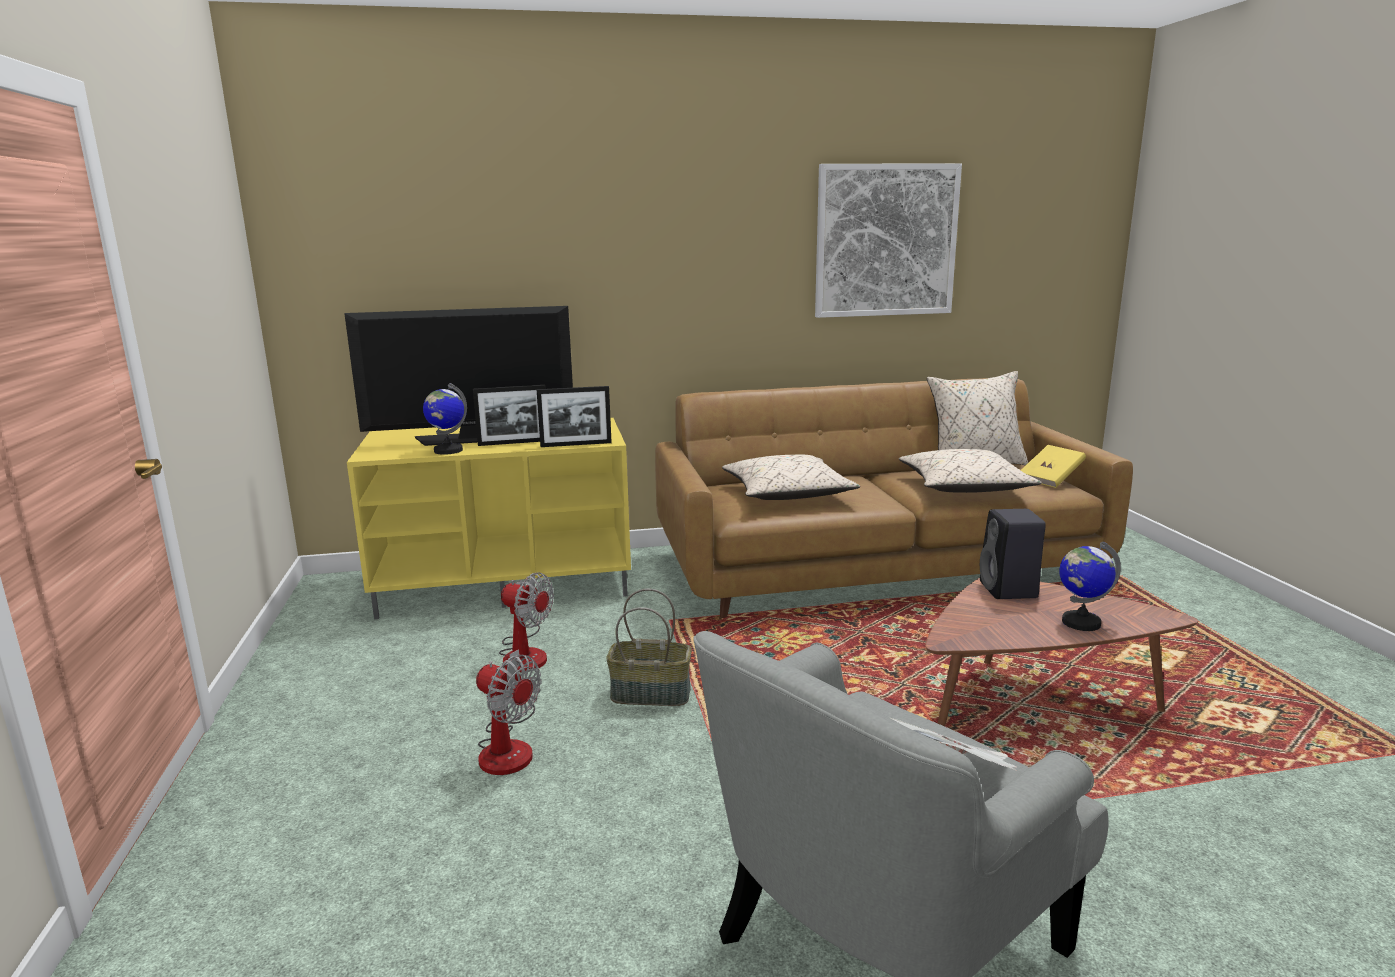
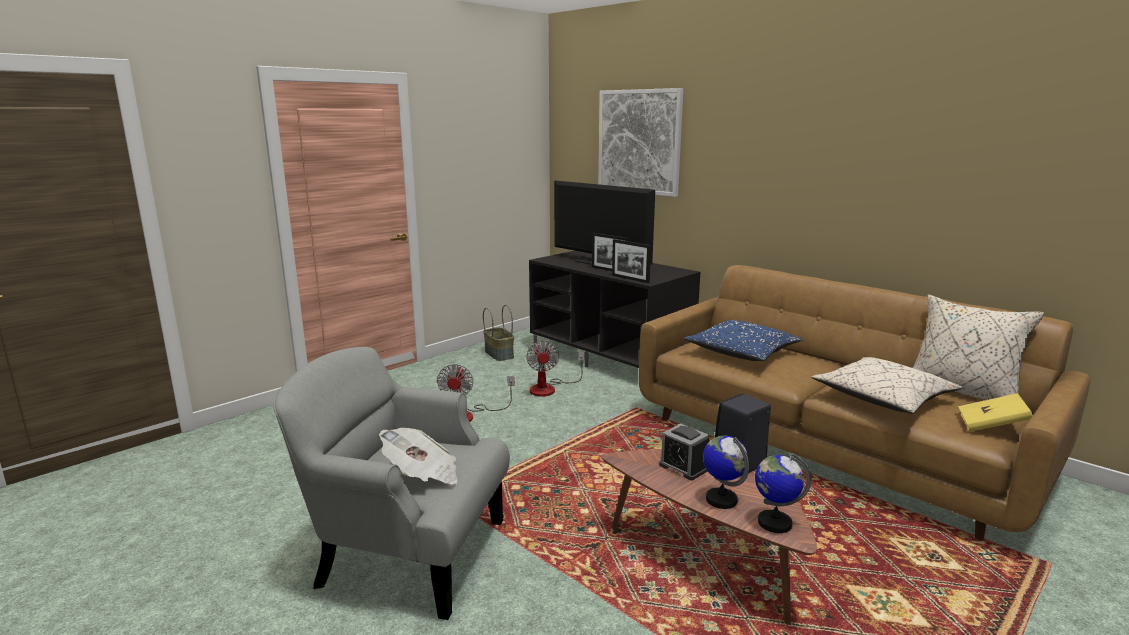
camera: 55 degrees right, 0 degrees up
(448, 450) = (574, 266): globe -> globe (774, 523)
(507, 583) = (611, 357): yellow tv stand -> black tv stand
(651, 693) = (552, 429): basket -> basket (499, 354)
(787, 494) = (742, 353): beige pillow -> blue pillow
(886, 241) = (943, 162): picture -> picture (639, 142)
(996, 616) = (683, 467): none -> alarm clock

